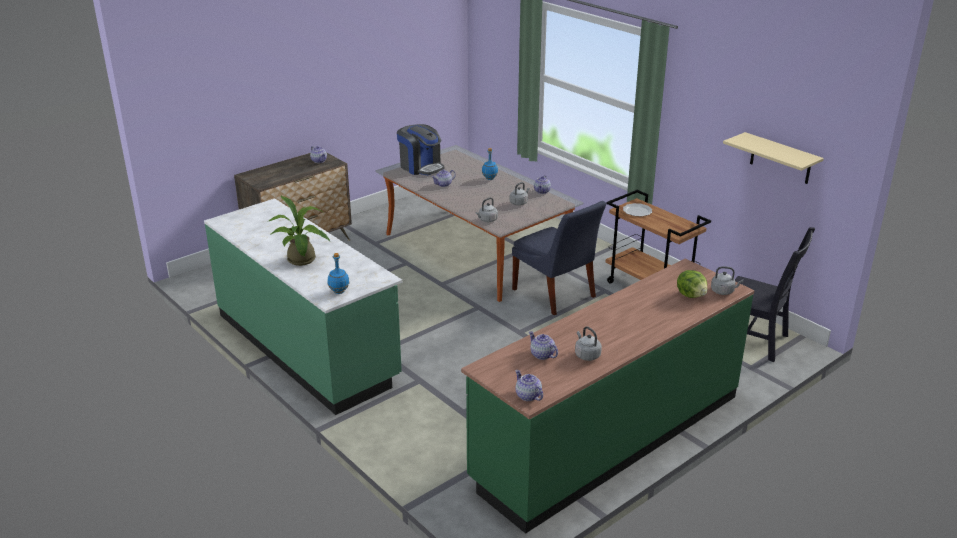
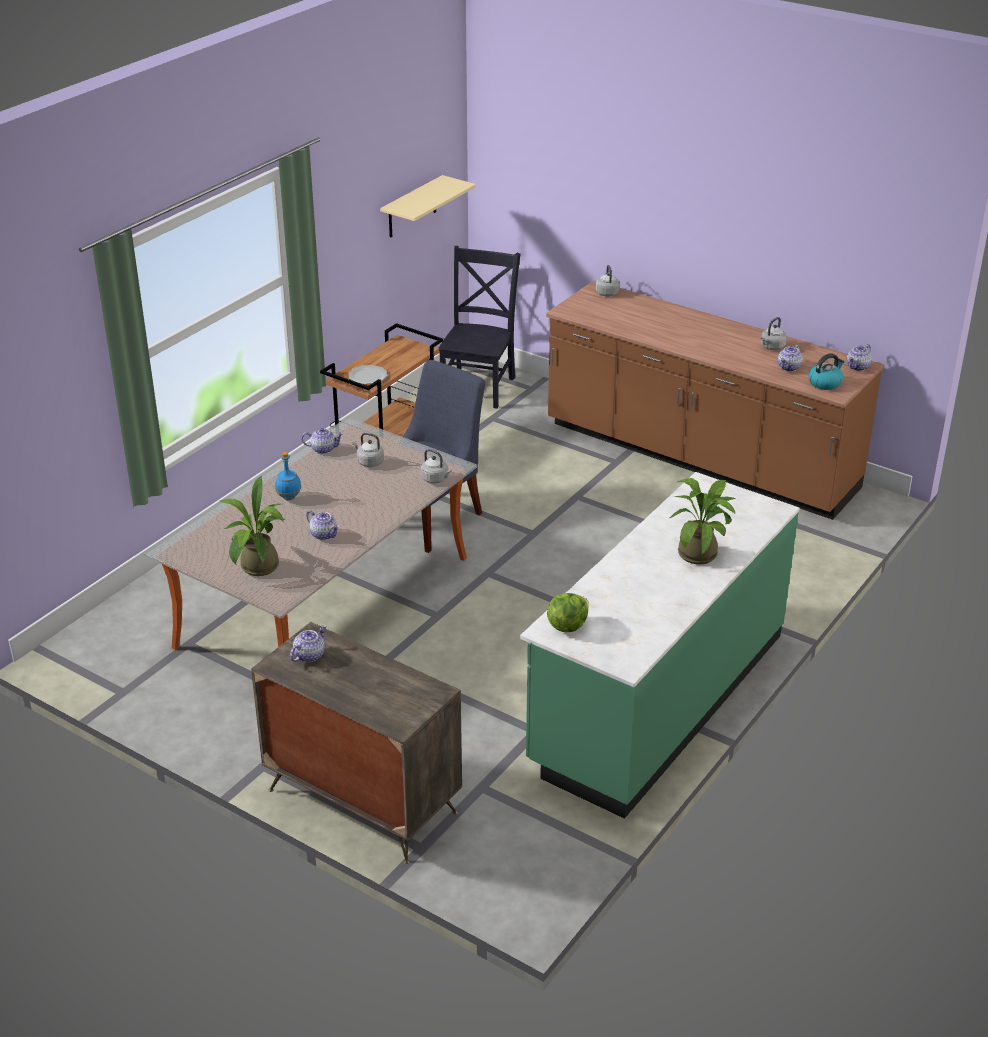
camera: 105 degrees left, 5 degrees up
(338, 292) = (754, 507): blue bottle -> none
(421, 167) = (257, 569): coffee machine -> potted plant
(504, 367) = (825, 383): none -> kettle
(608, 437) = (699, 458): green counter -> brown counter
(691, 295) = (625, 306): lettuce -> lettuce (567, 625)

